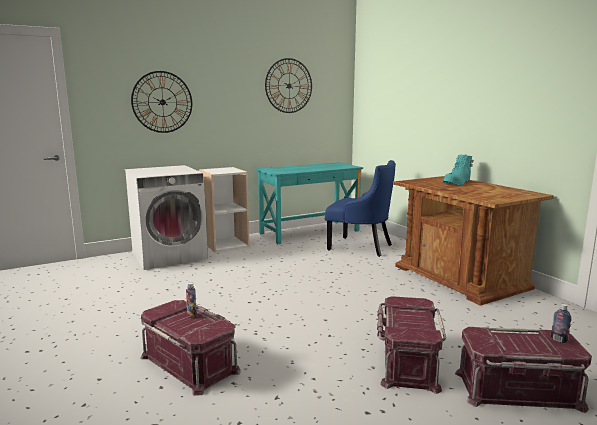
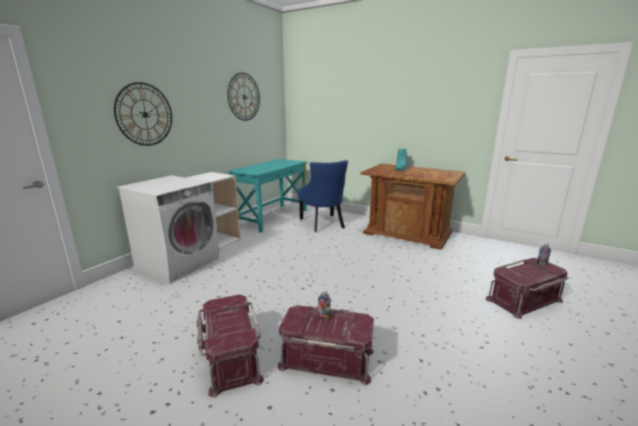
camera: 30 degrees left, 5 degrees up
(359, 247) = (322, 223): blue chair -> blue chair turned 75 degrees clockwise
(406, 360) = (454, 301): red storage box -> red storage box (230, 356)

